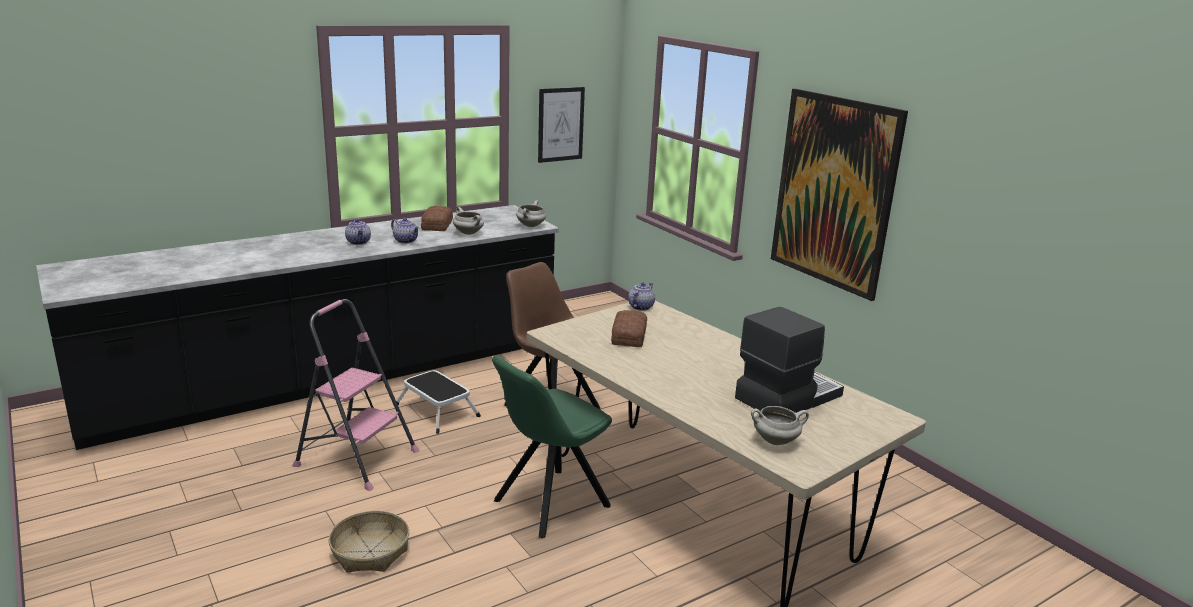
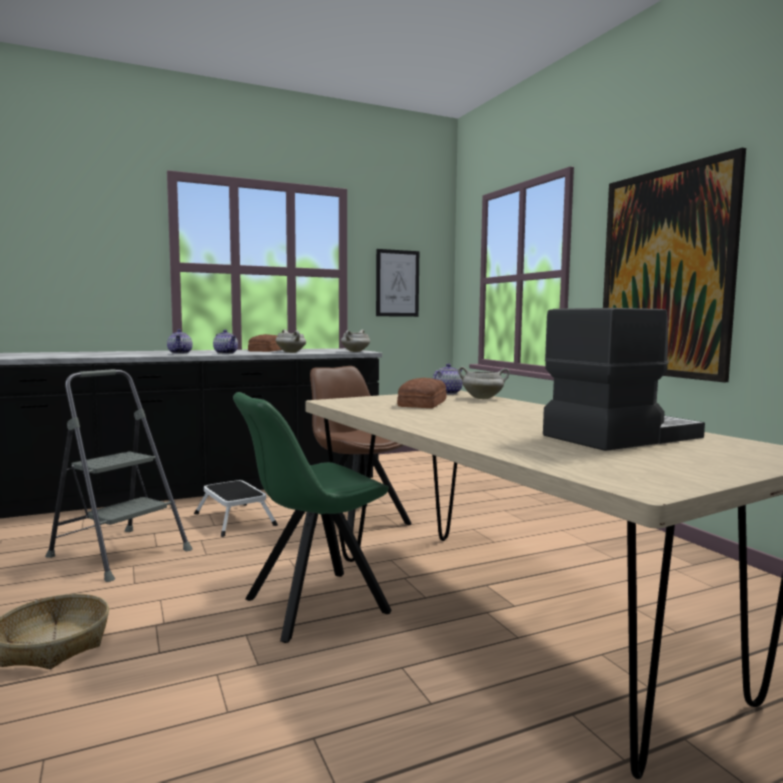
camera: 10 degrees right, 15 degrees down
(354, 456) = (118, 551): pink step ladder -> grey step ladder
(776, 440) = (601, 463): white cooking pot -> white cooking pot (483, 398)

